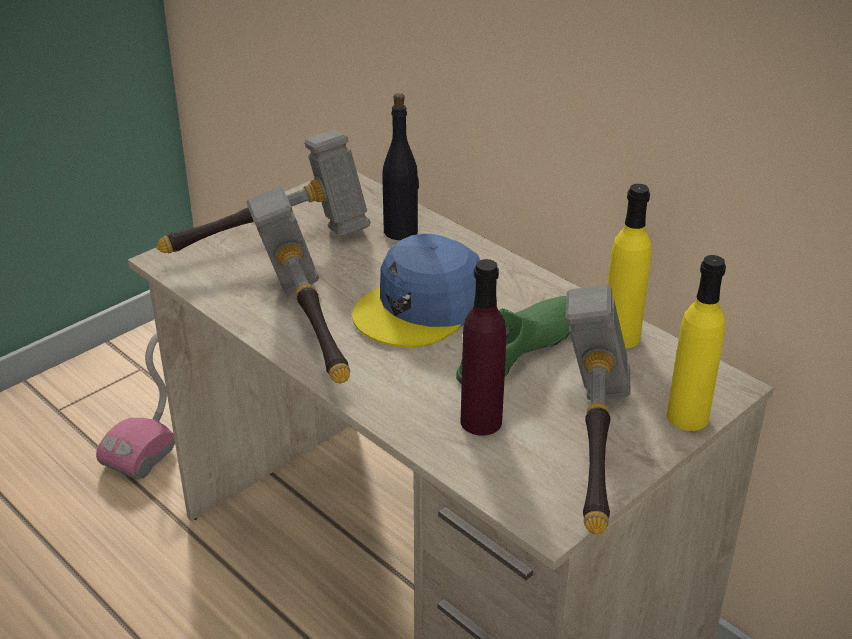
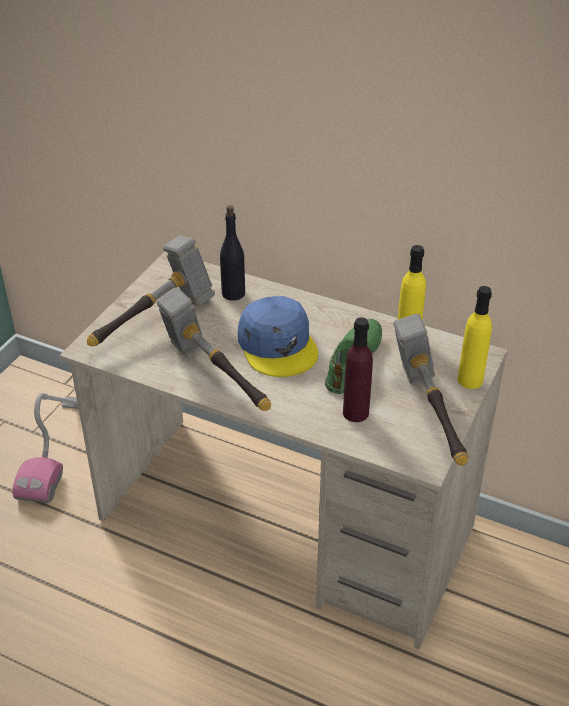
camera: 20 degrees left, 5 degrees up
(422, 307) = (278, 345): blue cap -> blue cap turned 45 degrees counterclockwise

